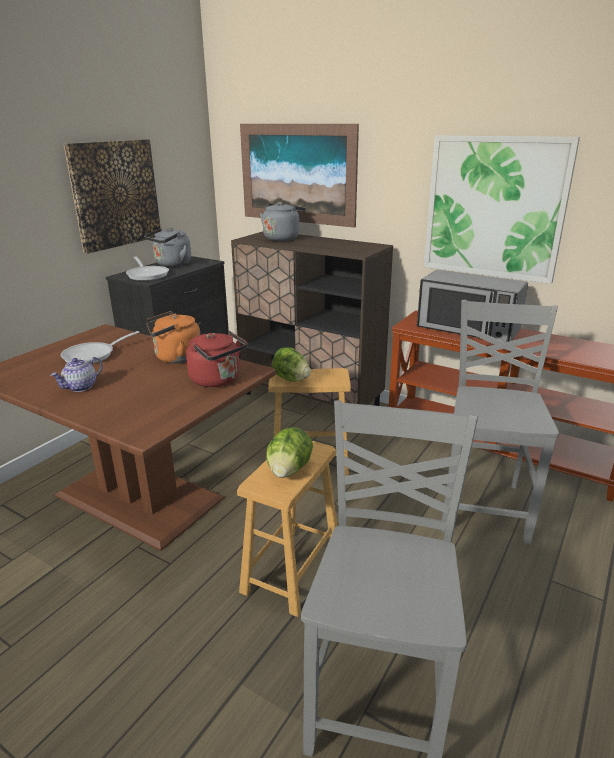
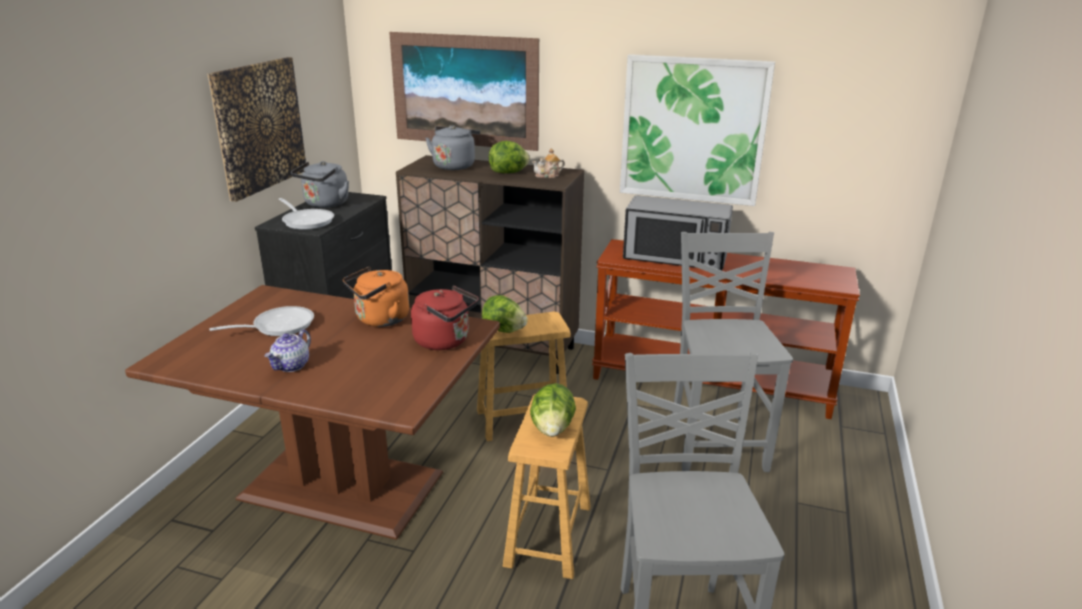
camera: 15 degrees left, 0 degrees up
(93, 355) = (278, 326): frying pan -> frying pan turned 150 degrees counterclockwise
(324, 244) = (509, 173): none -> lettuce
(357, 248) = (548, 176): none -> teapot

